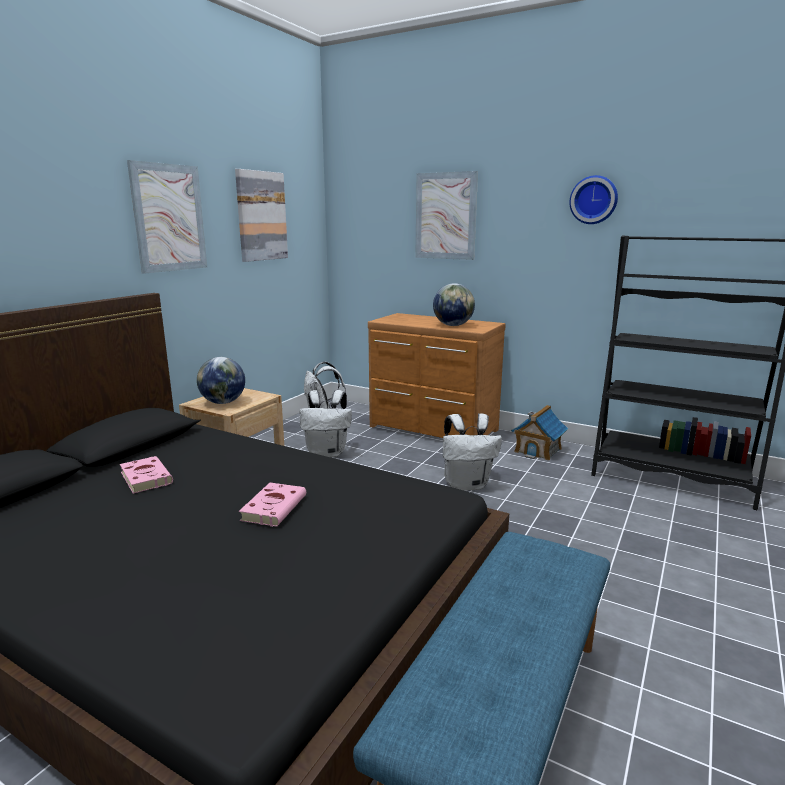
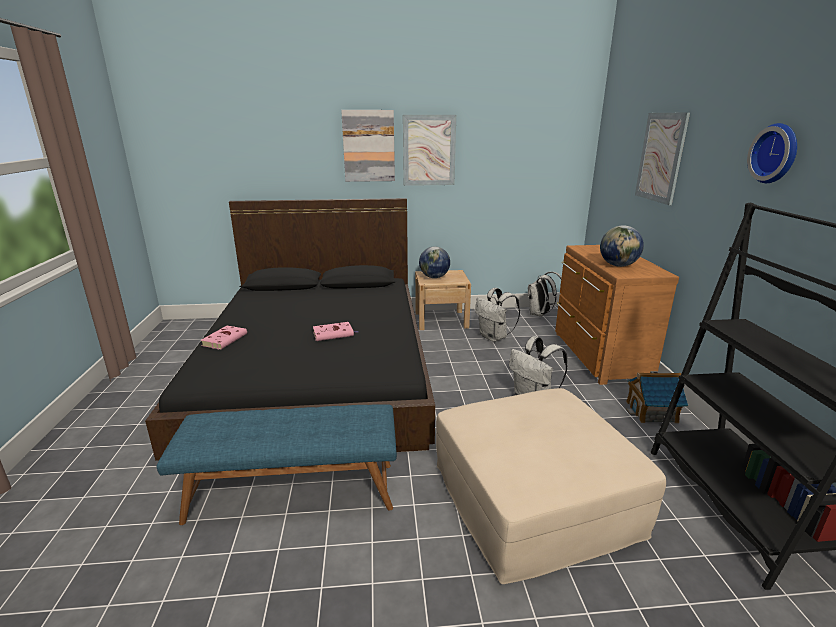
camera: 55 degrees right, 5 degrees up
(145, 477) = (331, 299): pink book -> pink book (225, 339)
(261, 216) = (514, 148): picture -> picture (368, 146)
(620, 552) = (533, 499): none -> beige ottoman

